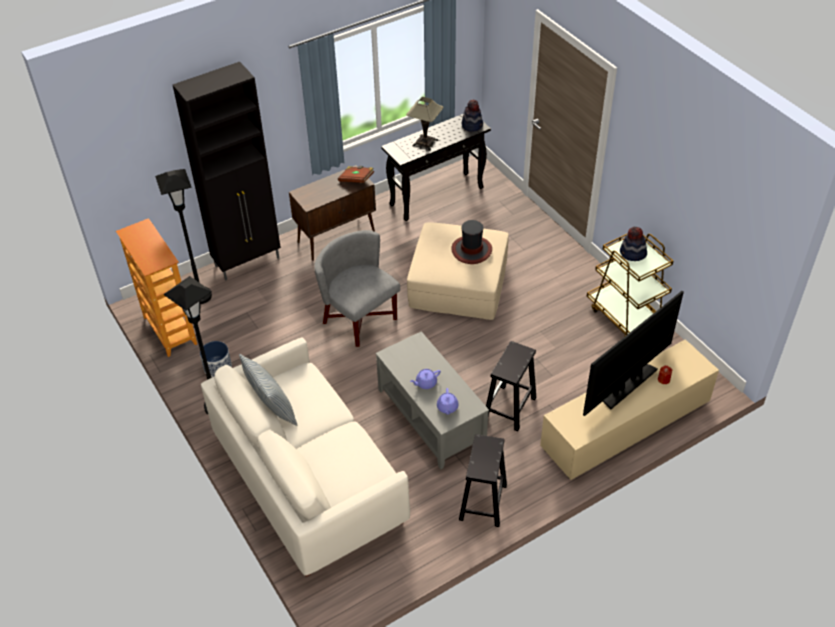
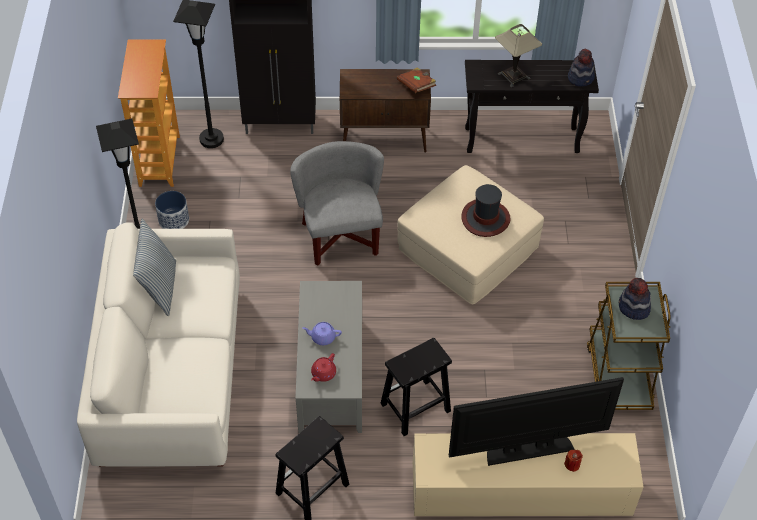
camera: 30 degrees right, 5 degrees up
(447, 407) = (323, 374): purple teapot -> red teapot

